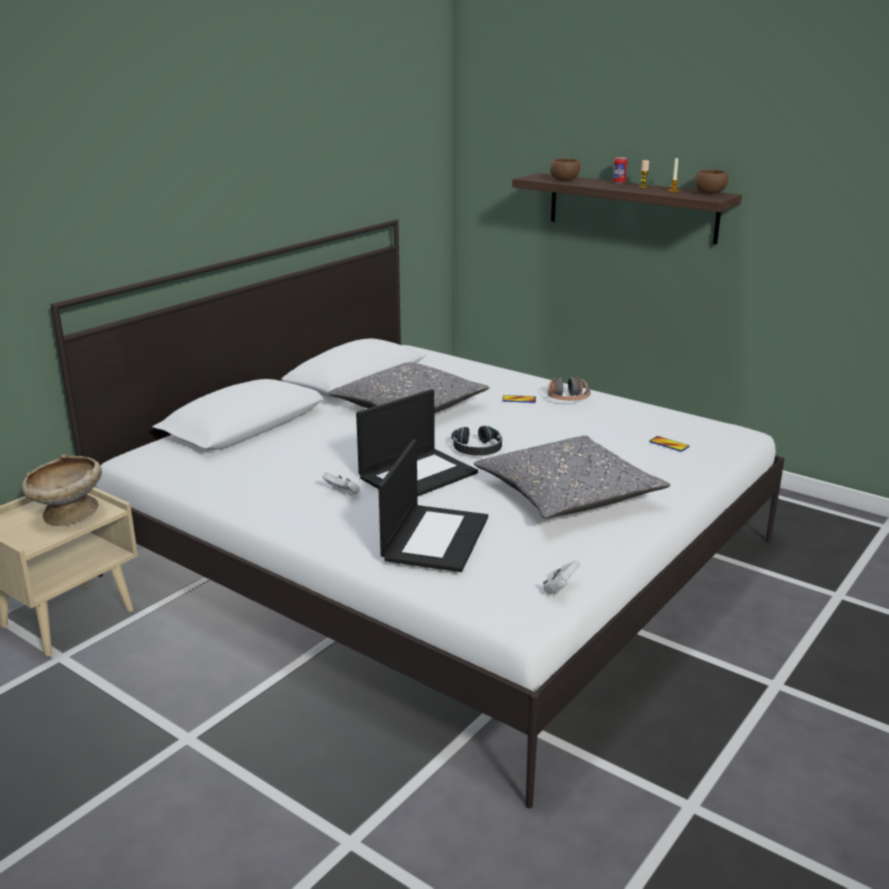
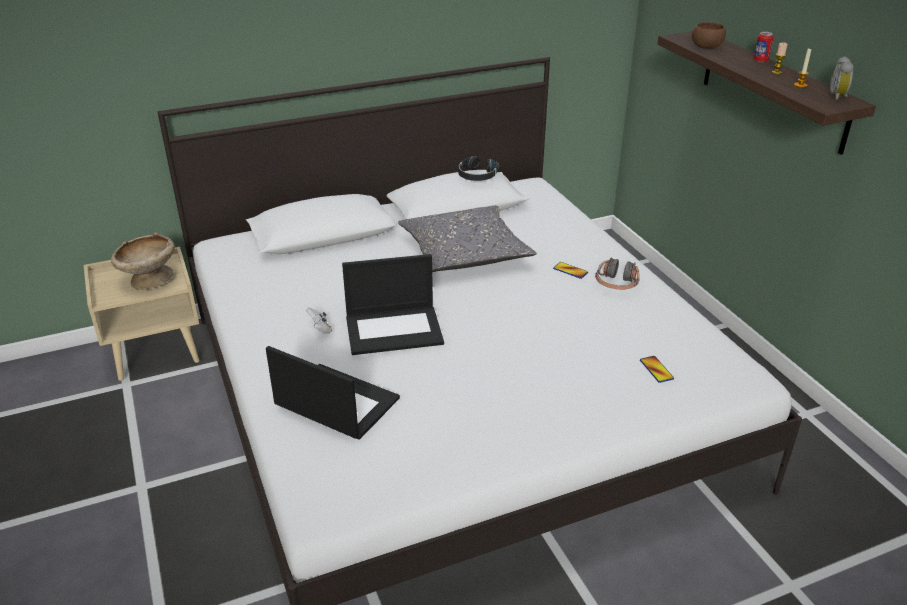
camera: 30 degrees right, 10 degrees up
(435, 537) = (335, 402): laptop -> laptop turned 105 degrees counterclockwise
(477, 449) = (472, 317): black headphones -> black headphones (477, 175)
(560, 589) = (378, 497): white game controller -> none
(567, 496) = (494, 397): grey pillow -> none
(710, 193) = (838, 97): brown bowl -> alarm clock

